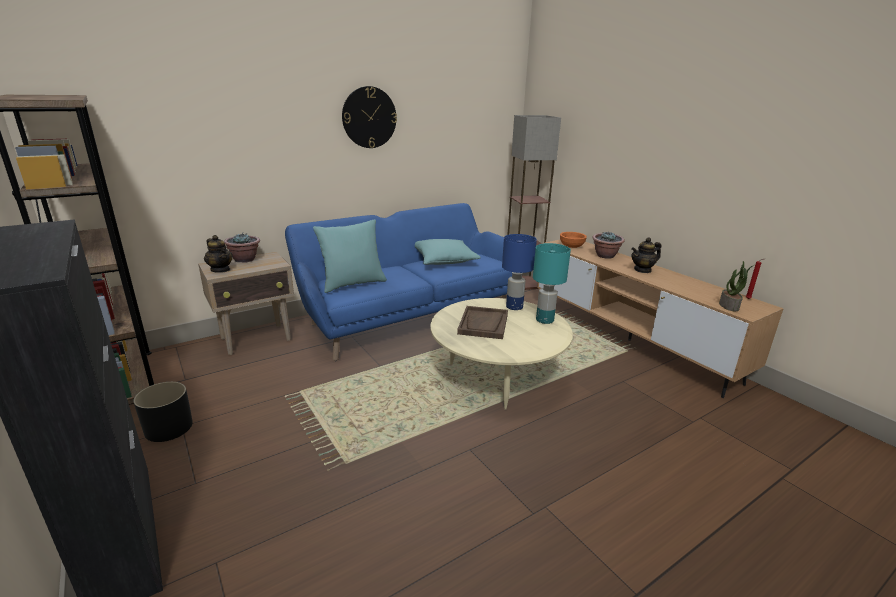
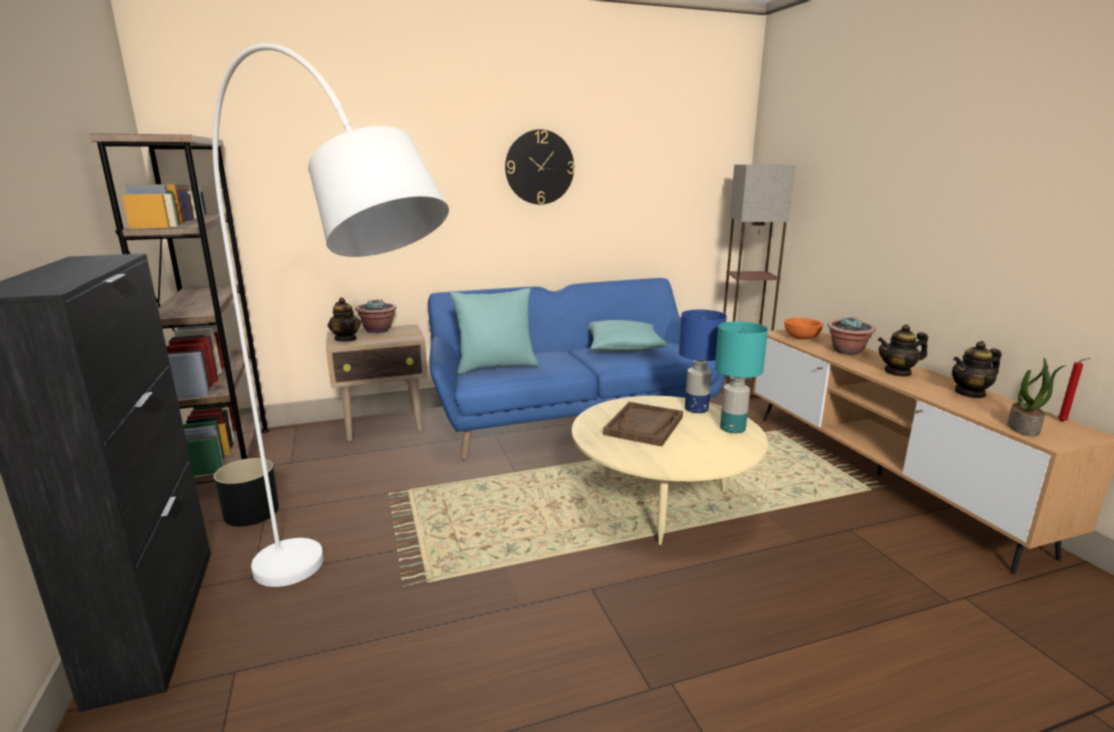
camera: 15 degrees right, 5 degrees down
(300, 507) = (354, 625): none -> white floor lamp
(690, 282) = (970, 393): none -> teapot

